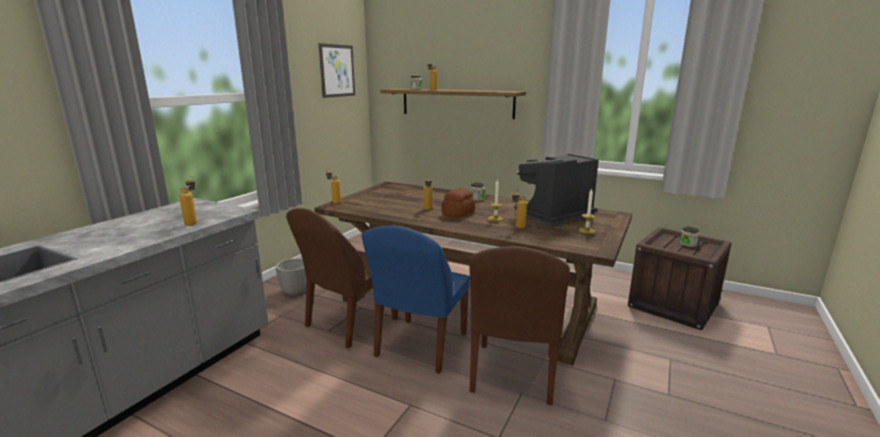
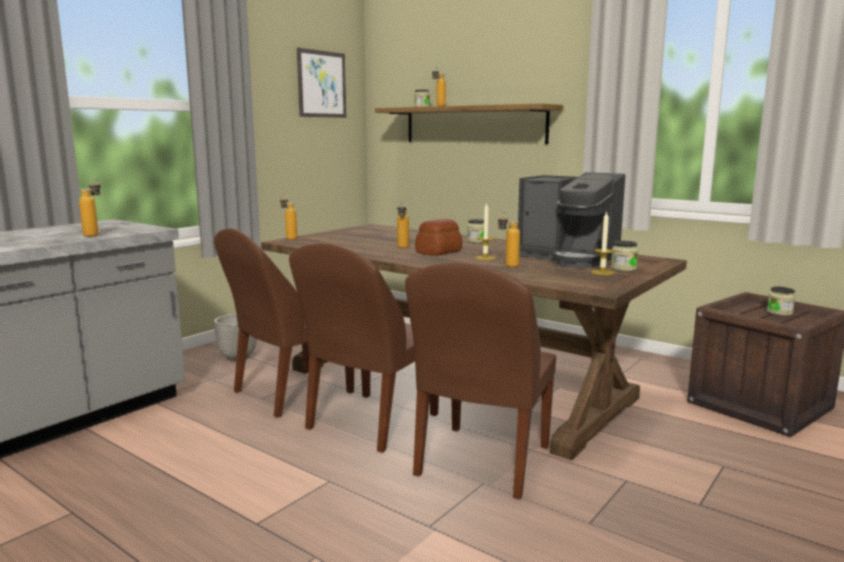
camera: 10 degrees right, 5 degrees down
(420, 346) = (370, 423): blue chair -> brown chair
(553, 215) = (568, 258): coffee machine -> coffee machine turned 120 degrees counterclockwise
(598, 225) = (623, 268): none -> jar

